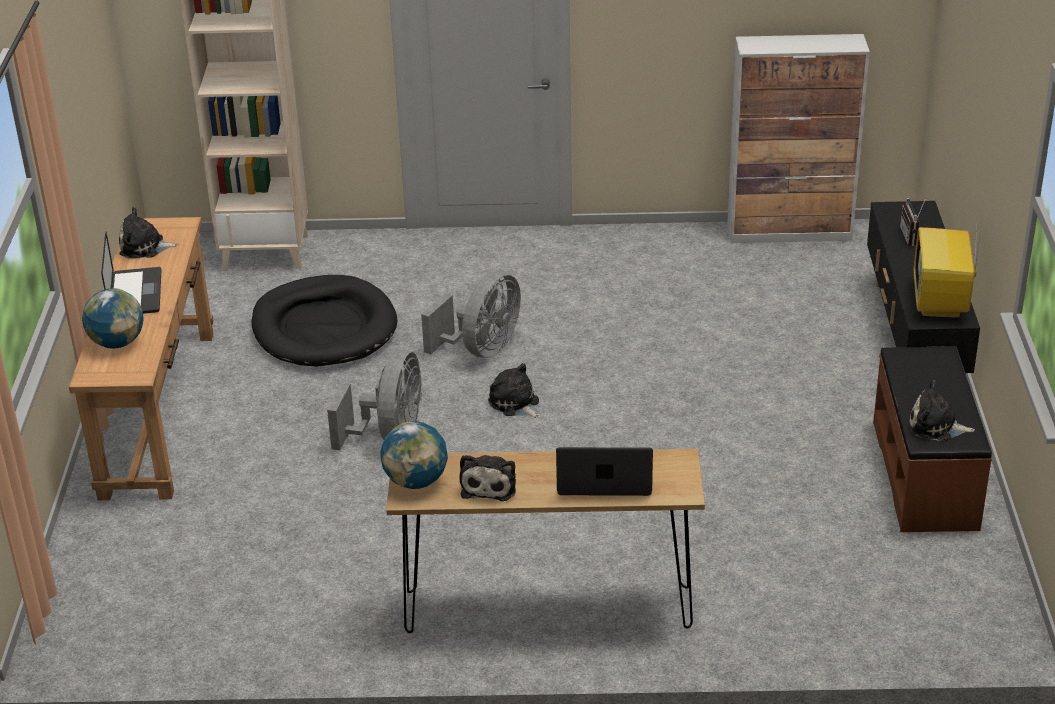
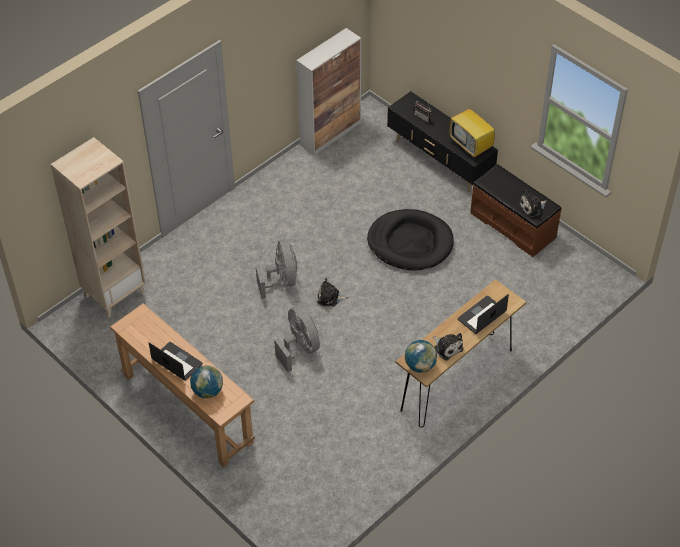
camera: 45 degrees left, 15 degrees up
(145, 247) = (143, 336): plush toy -> none
(324, 327) = (199, 316): black dog bed -> black dog bed (410, 243)

